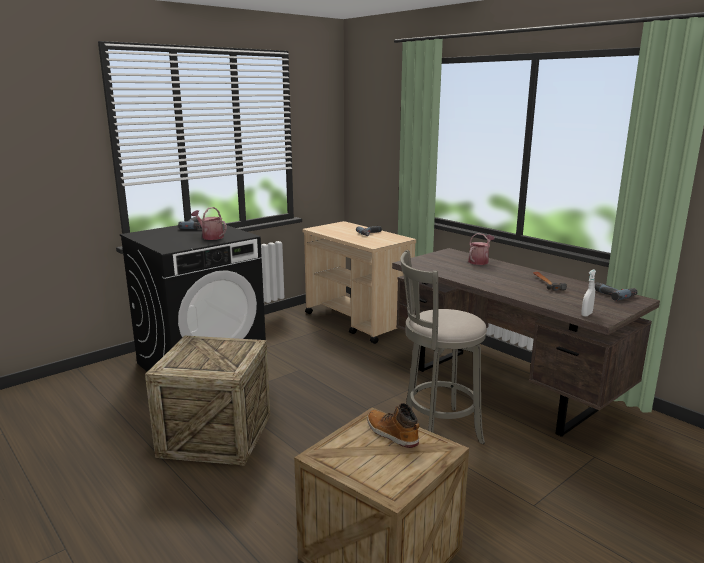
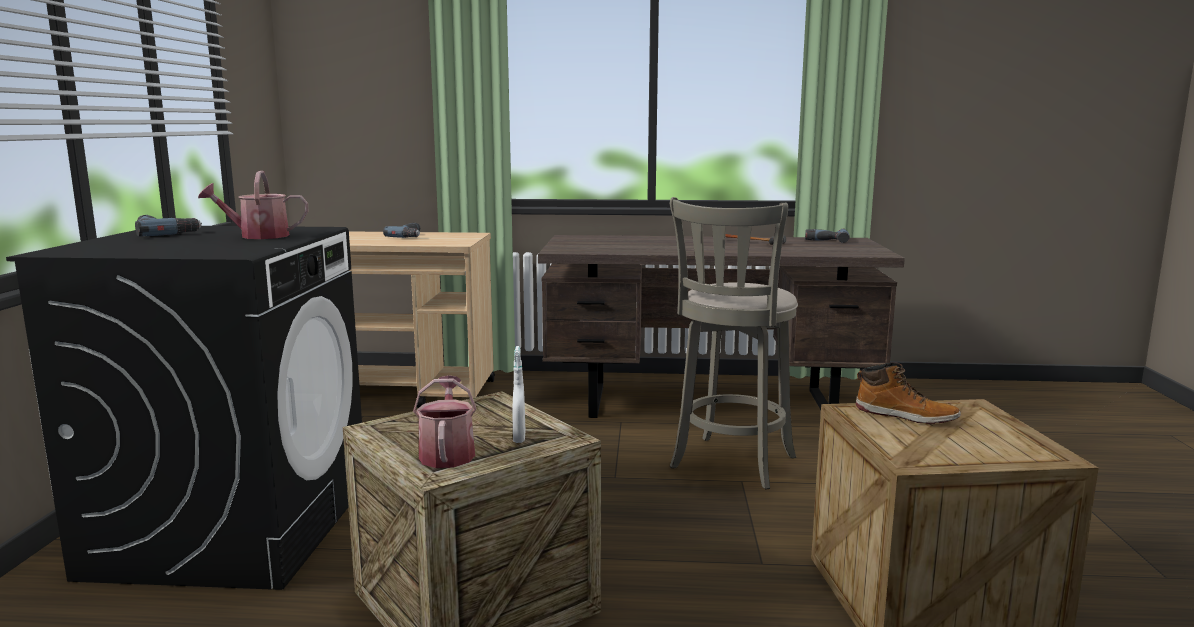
camera: 45 degrees left, 5 degrees down
(391, 434) = (906, 415): boot -> boot turned 150 degrees counterclockwise
(479, 261) = (630, 238): watering can -> watering can (447, 453)
(586, 314) = (860, 254): white spray bottle -> white spray bottle (519, 438)

